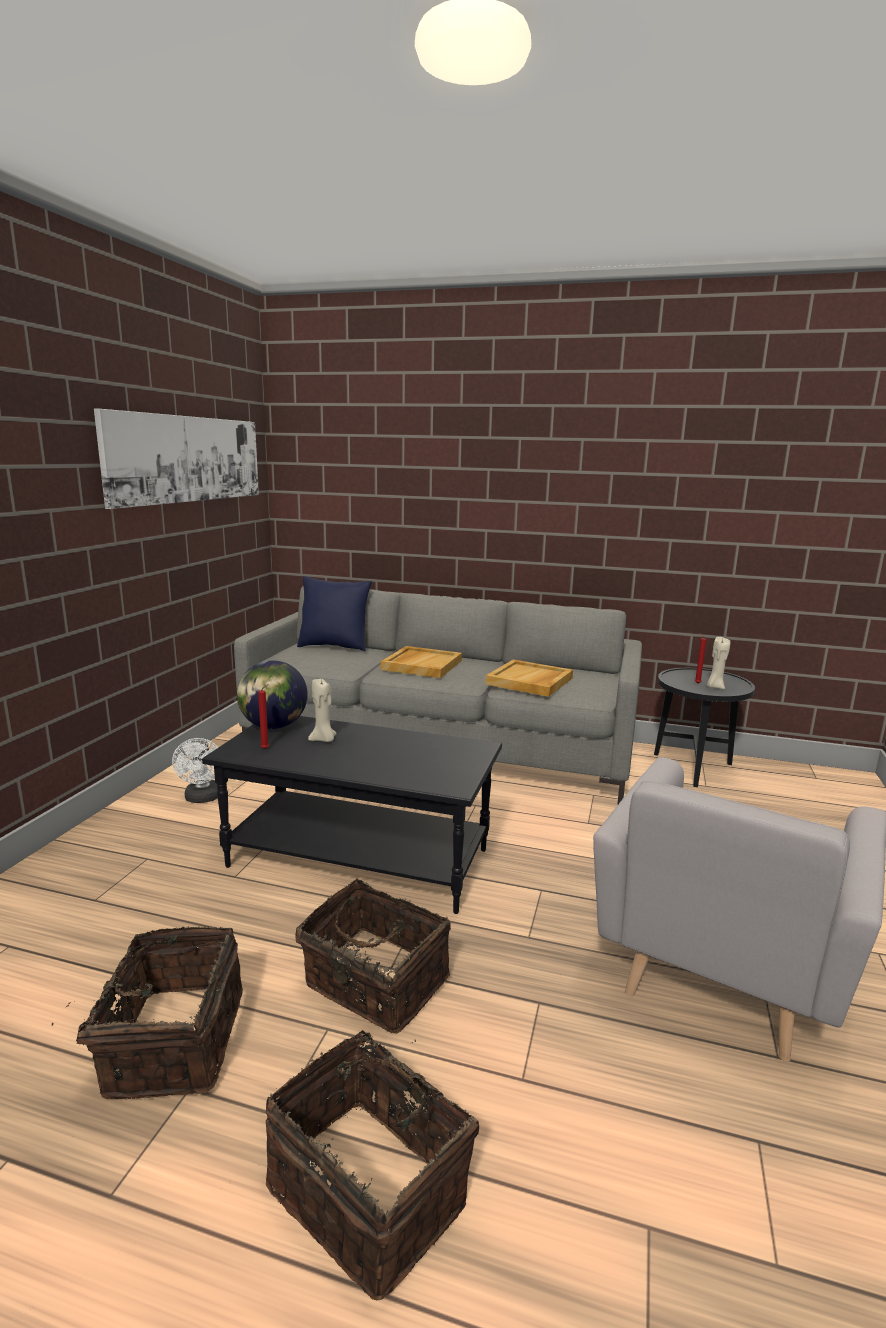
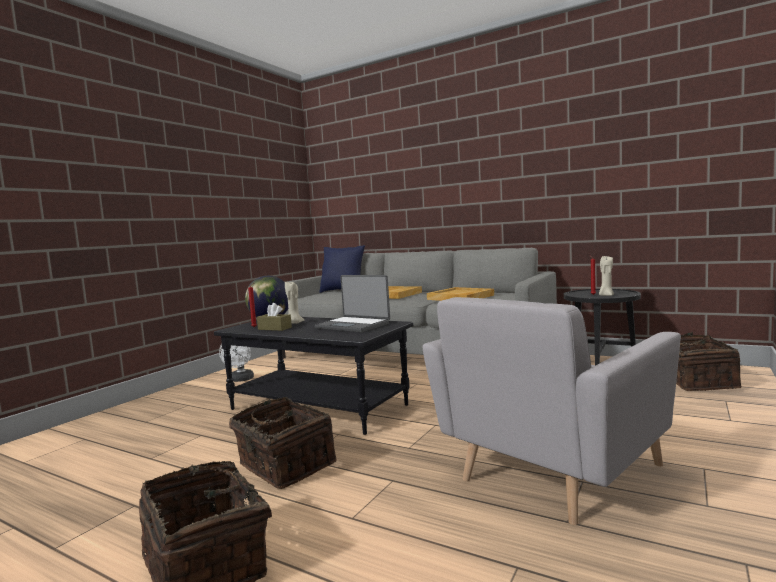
camera: 15 degrees right, 10 degrees down
(171, 1042) = (140, 484): basket -> basket (696, 381)
(188, 459) = (247, 174): picture -> none
(303, 755) = (274, 328): none -> brown tissue box
(423, 751) = (353, 325): none -> laptop

